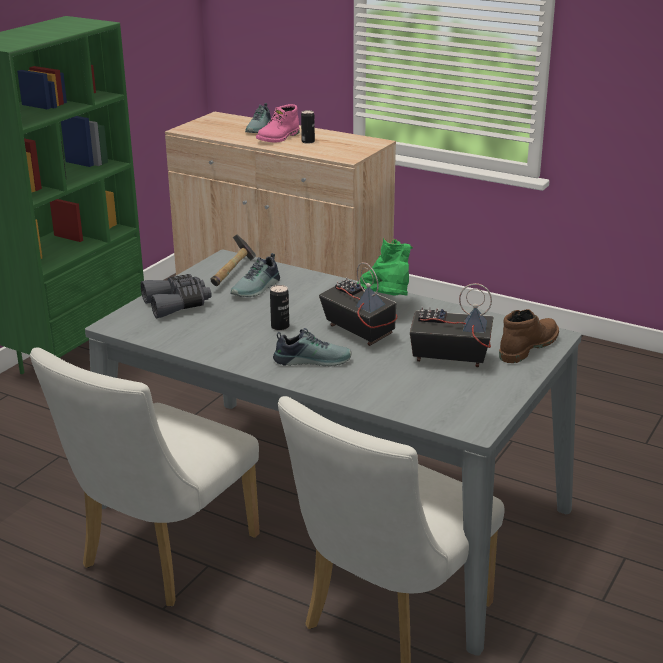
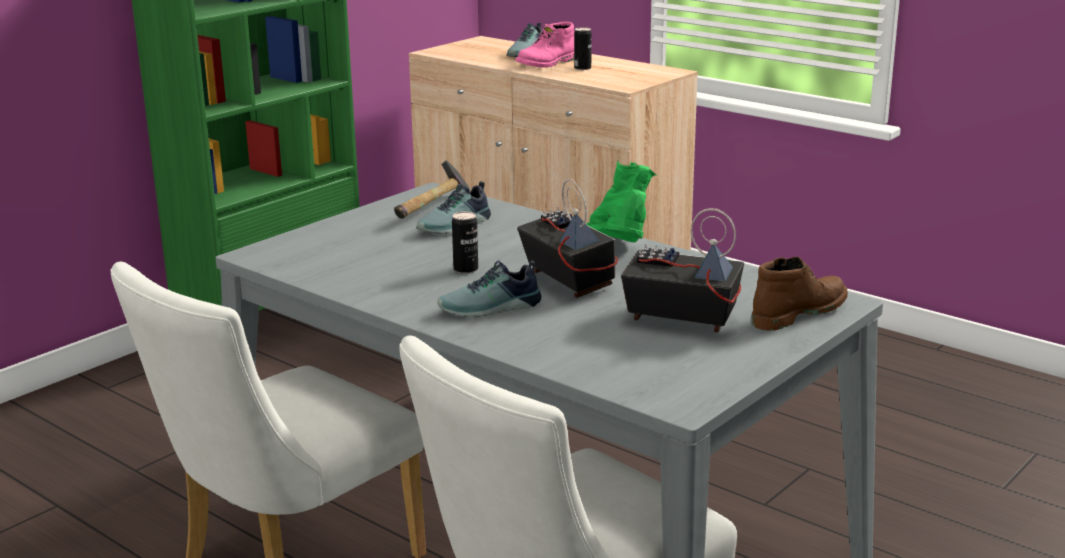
camera: 10 degrees right, 5 degrees down
(177, 304) = (345, 237): grey binoculars -> none
(312, 360) = (491, 309): shoe -> shoe turned 150 degrees clockwise

